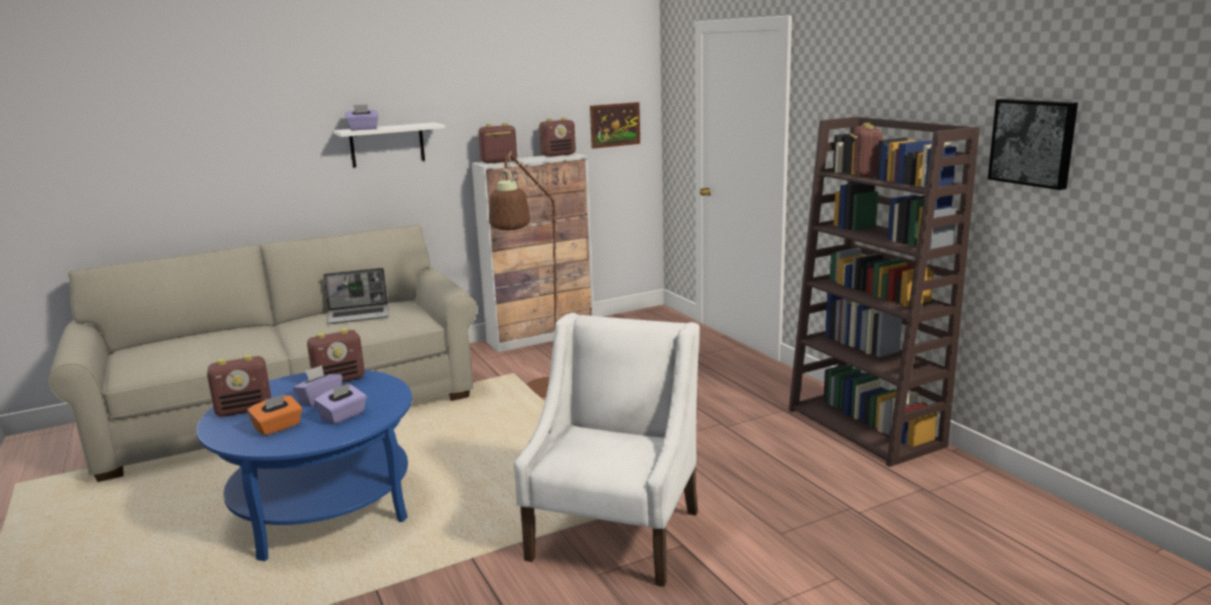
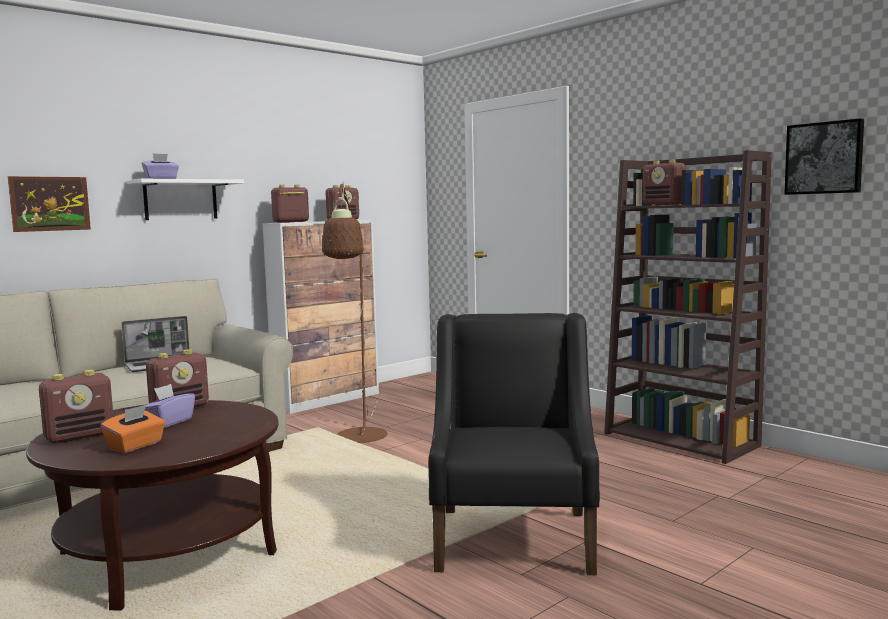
camera: 15 degrees left, 10 degrees down
(324, 507) = (169, 553): blue coffee table -> brown coffee table
(343, 416) = (209, 432): purple tissue box -> none
(615, 125) = (388, 198): picture -> picture (50, 203)
(616, 533) = (514, 539): white armchair -> black armchair
(864, 174) = (664, 204): radio -> radio turned 150 degrees clockwise

